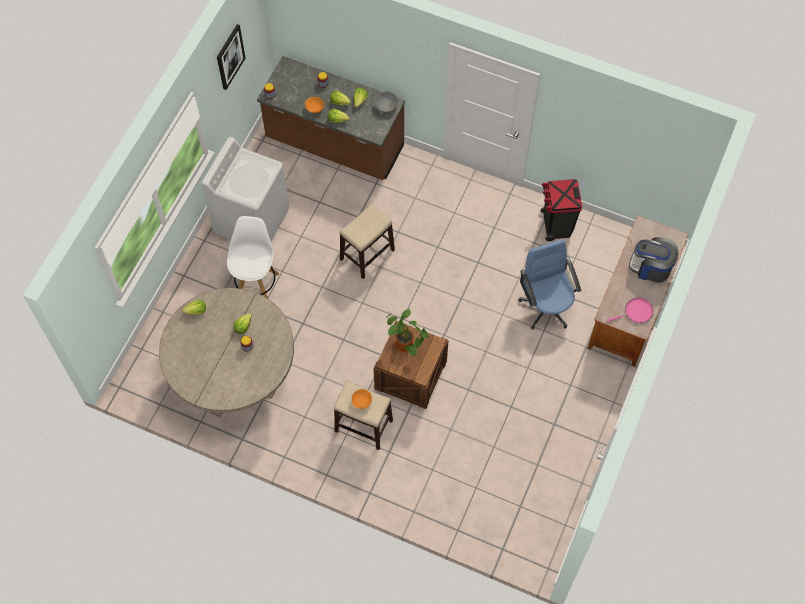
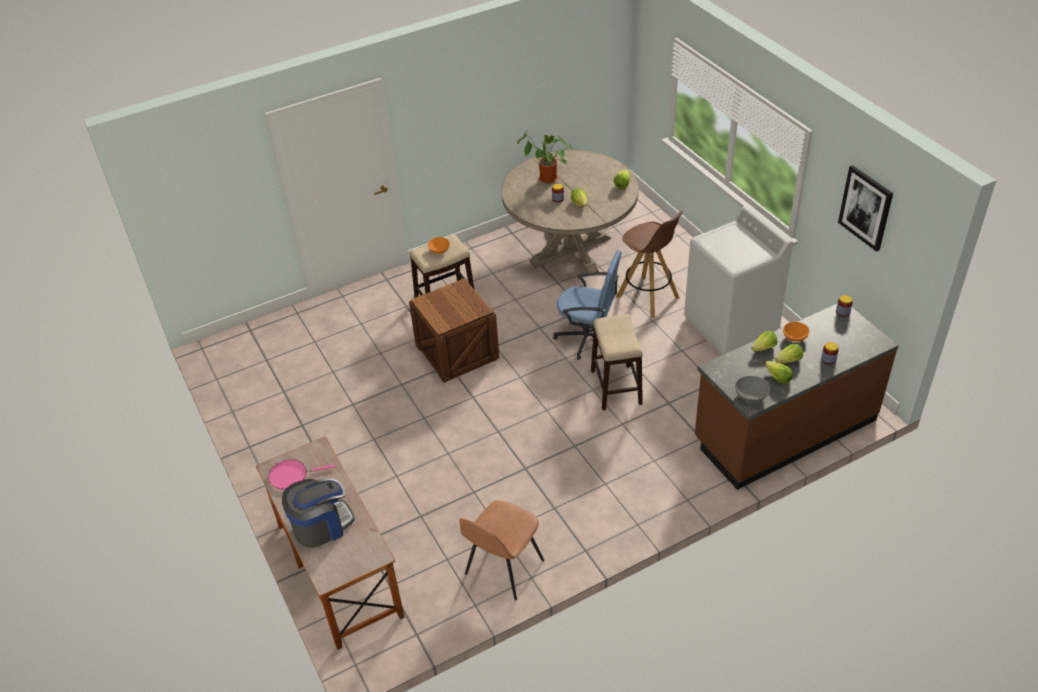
camera: 130 degrees right, 20 degrees down
(257, 288) = (648, 297): white stool -> brown stool
(406, 345) = (461, 306): potted plant -> potted plant (546, 179)
(546, 306) = (418, 495): blue office chair -> blue office chair (588, 338)
(556, 226) = (503, 569): black trash can -> brown chair
(636, 312) = (291, 476): pink frying pan -> pink frying pan turned 60 degrees clockwise

